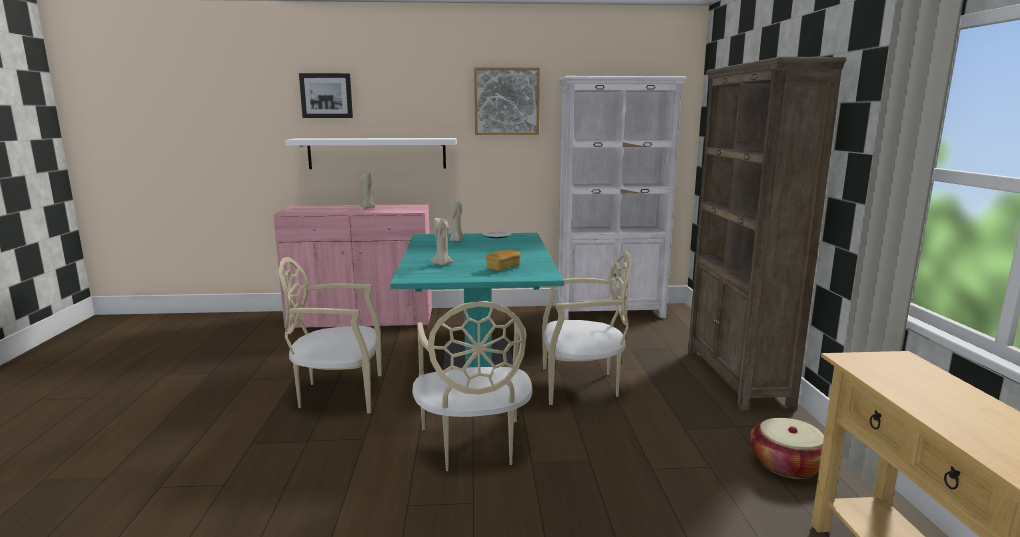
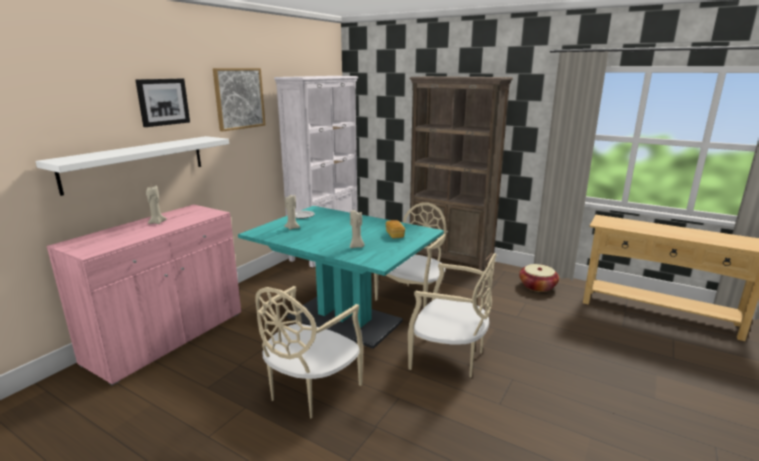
camera: 55 degrees left, 5 degrees up
(326, 95) = (69, 103): picture -> picture (163, 102)

